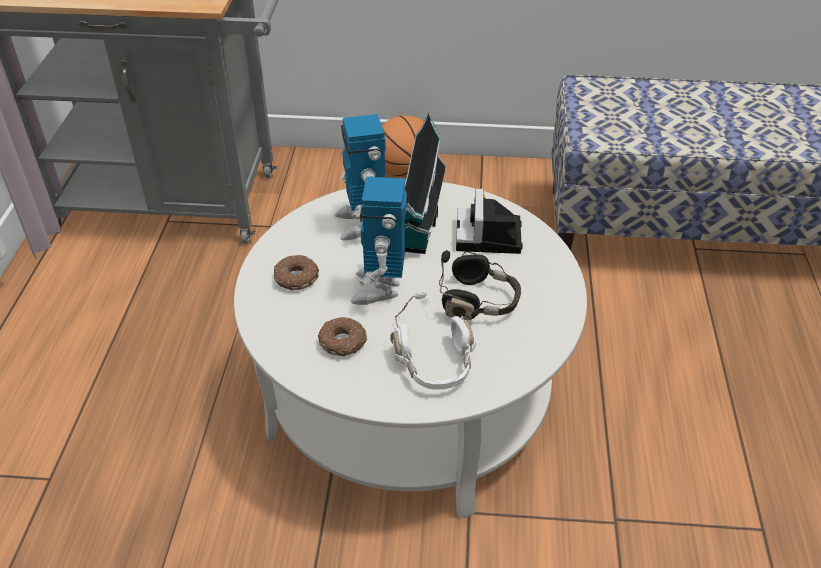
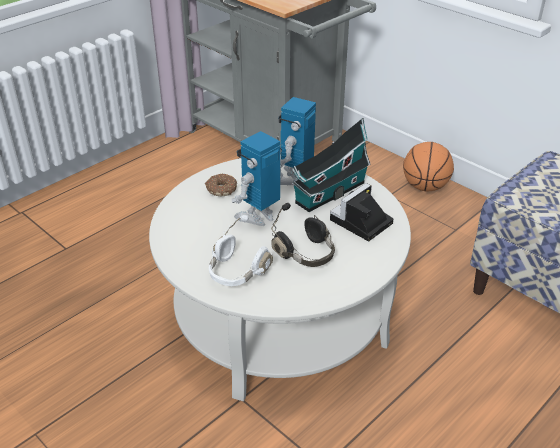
camera: 40 degrees right, 5 degrees down
(343, 342) = (204, 233): donut -> none

